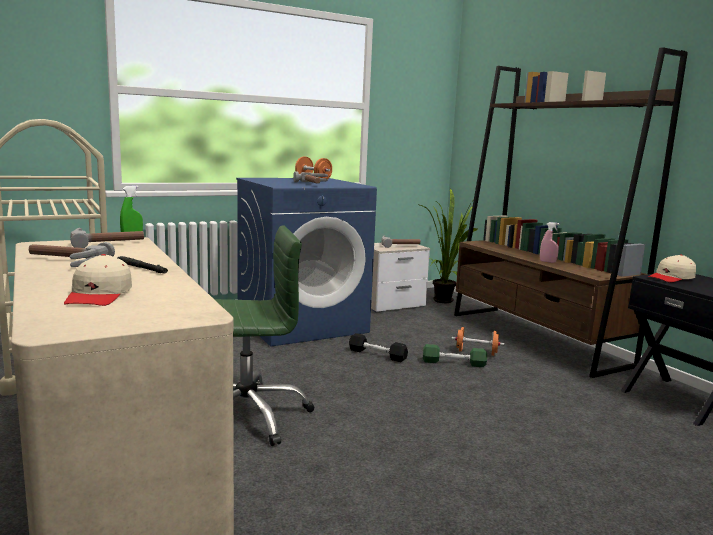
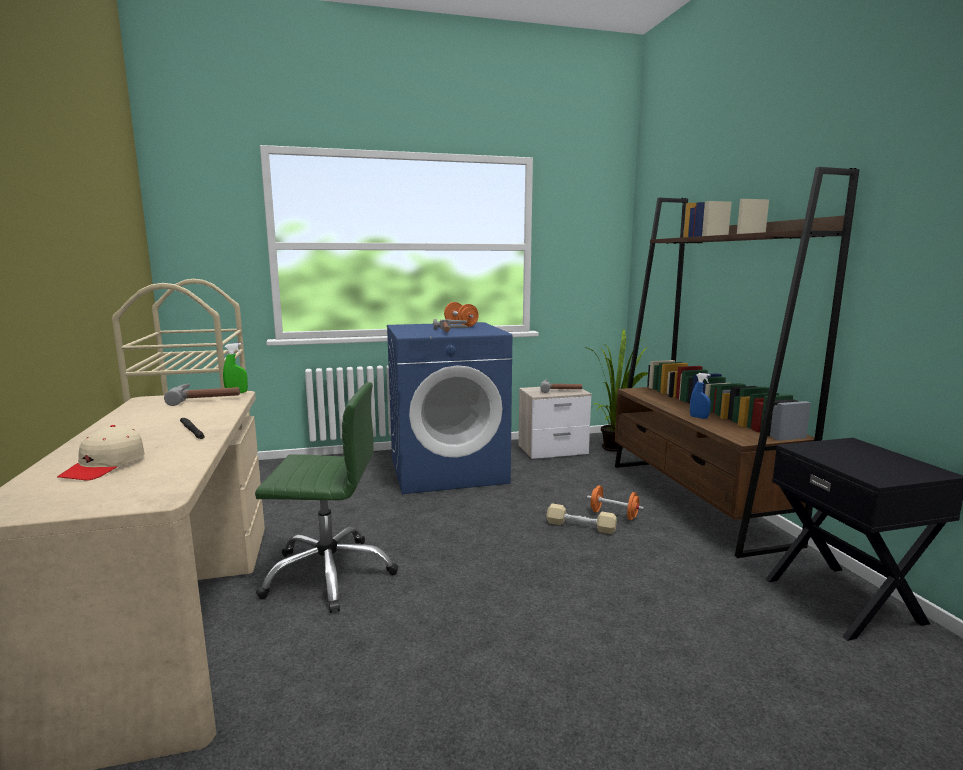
camera: 15 degrees right, 0 degrees up
(63, 262) = (134, 422): hammer -> none
(377, 354) = (503, 510): black dumbbell -> none
(454, 363) = (580, 526): green dumbbell -> beige dumbbell
(547, 261) = (698, 417): pink spray bottle -> blue spray bottle
(671, 278) = (828, 449): beige cap -> none

